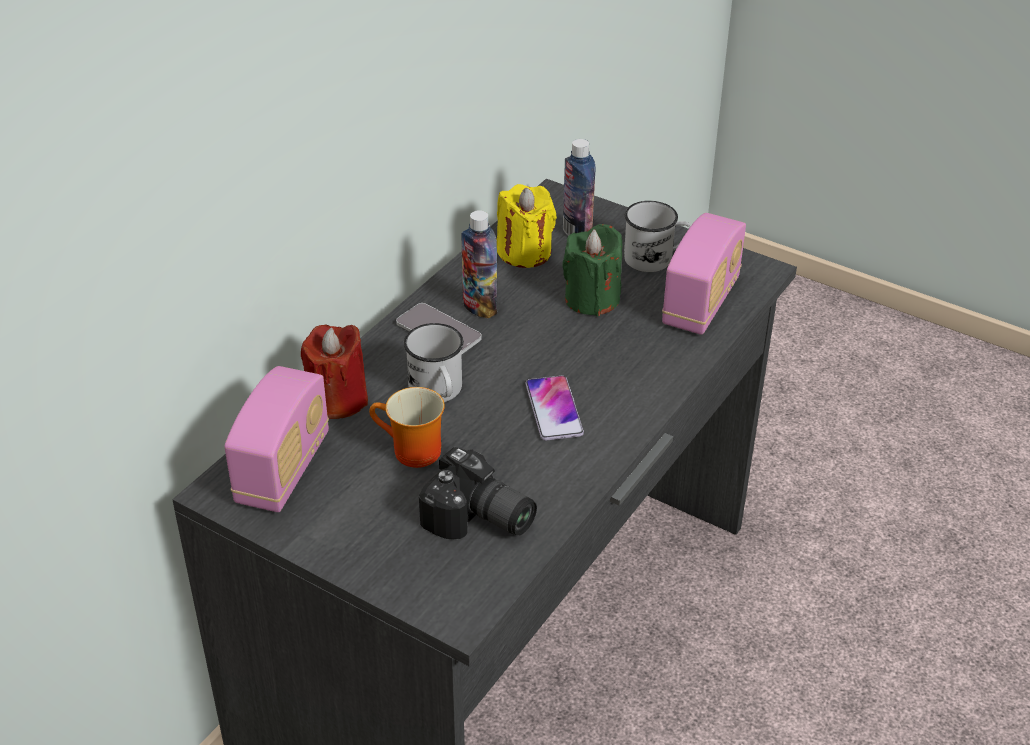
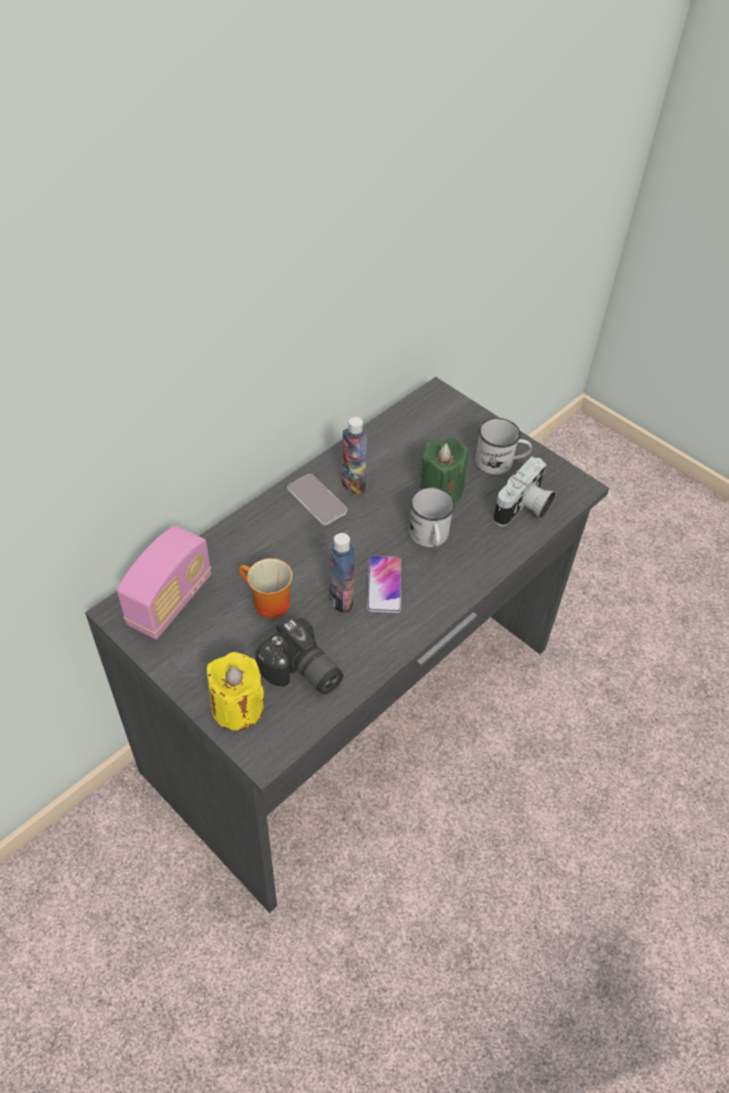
camera: 10 degrees right, 10 degrees up
(337, 400) = (225, 548): red candle -> none
(438, 392) = (301, 554): white mug -> white mug (430, 537)
(524, 252) = (400, 441): yellow candle -> yellow candle (237, 707)
(577, 232) = (445, 429): bottle -> bottle (341, 599)
(701, 303) = (524, 509): radio -> camera

